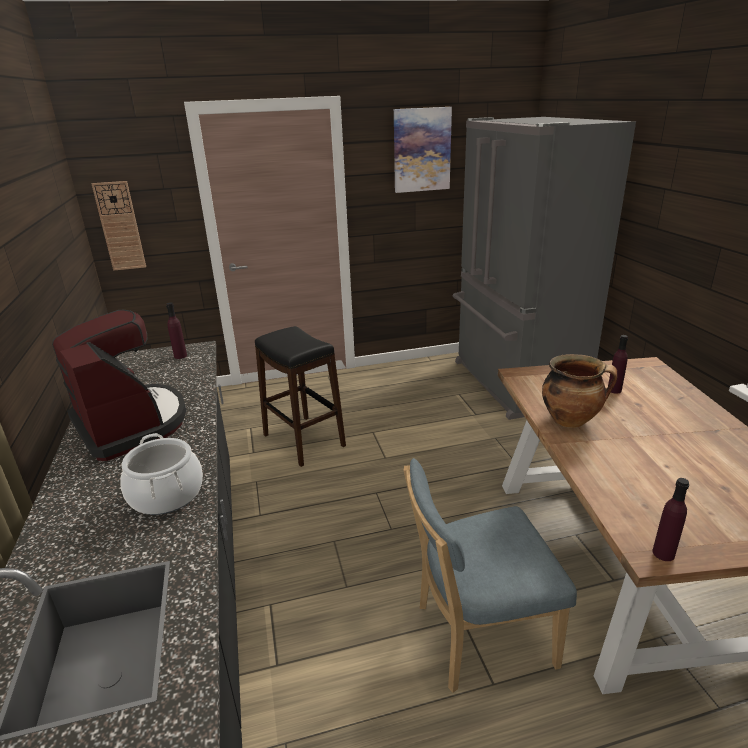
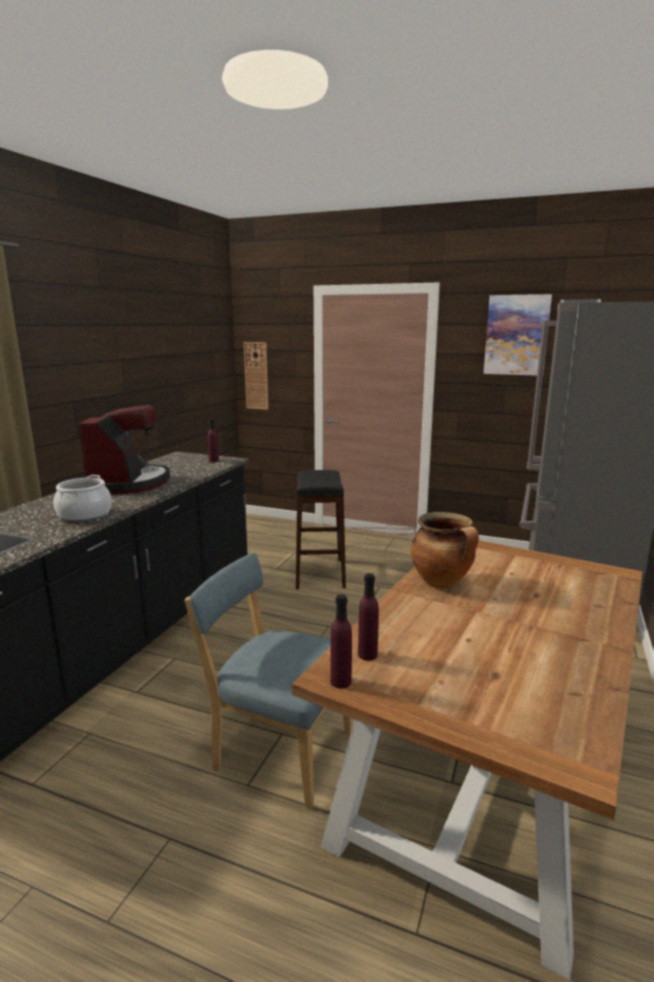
camera: 35 degrees right, 10 degrees down
(614, 390) = (532, 578): purple bottle -> purple bottle (367, 655)

